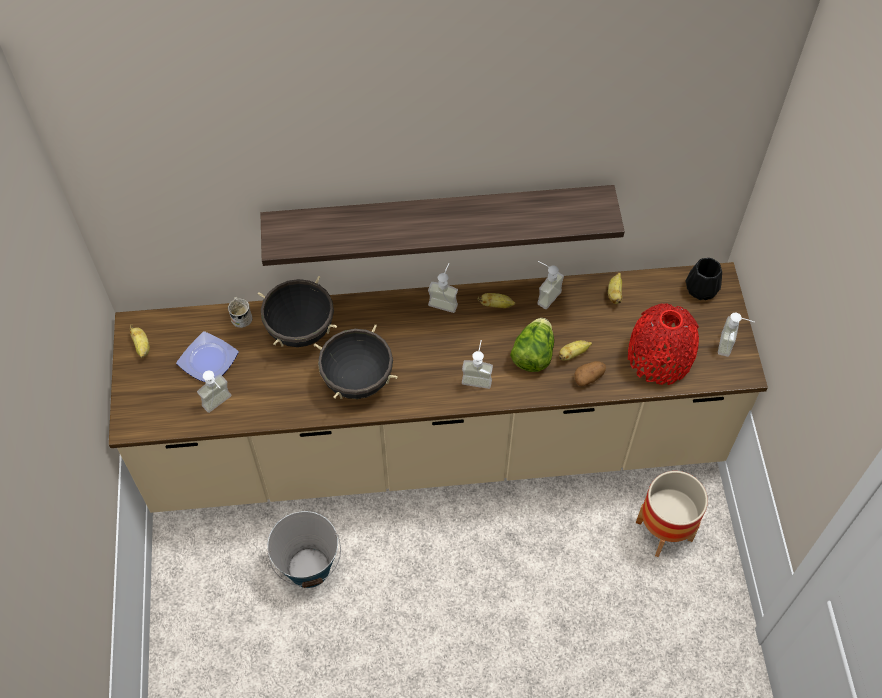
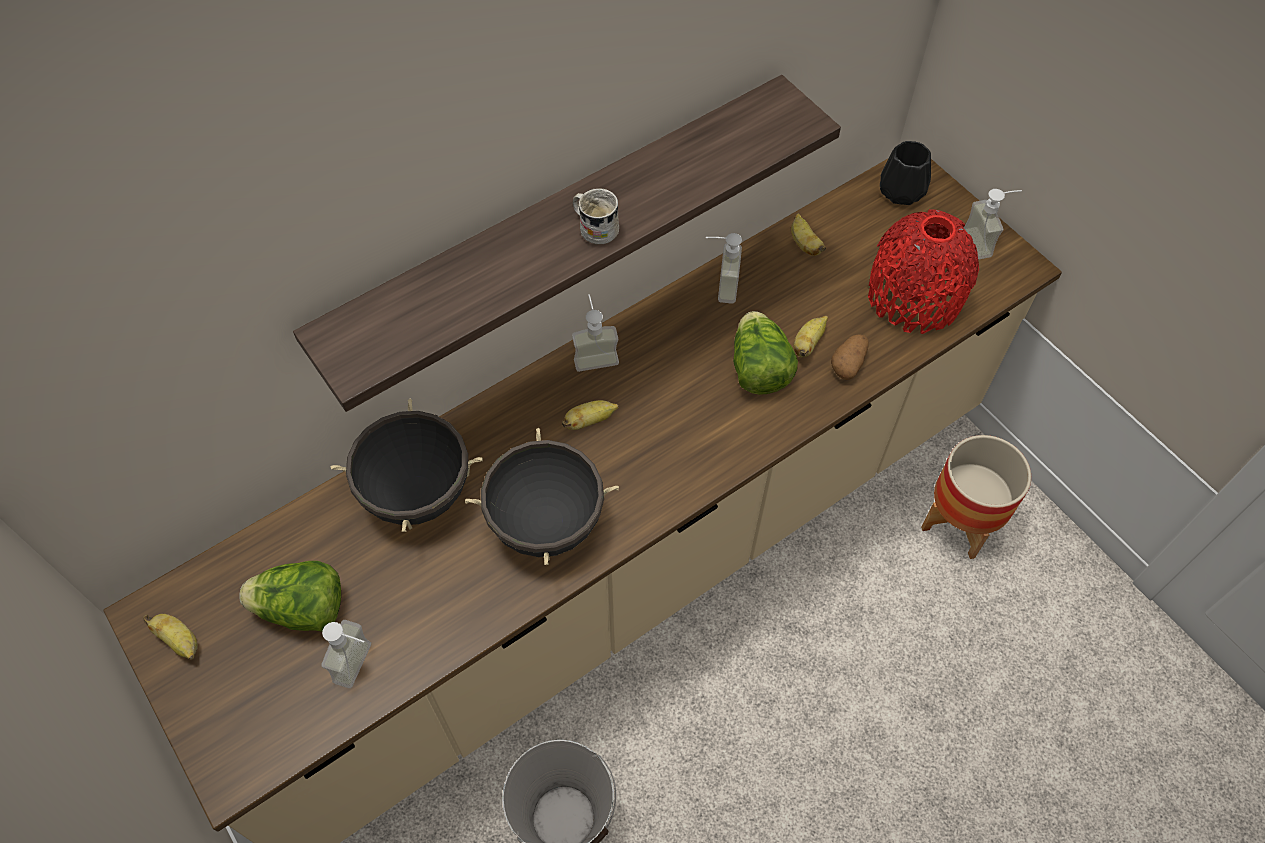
camera: 30 degrees left, 0 degrees up
(208, 361) = (302, 609): plate -> lettuce
(241, 316) = (314, 517): white mug -> white mug (594, 228)
(477, 376) = (707, 434): soap dispenser -> none
(496, 305) = (667, 328): banana -> banana (589, 421)

